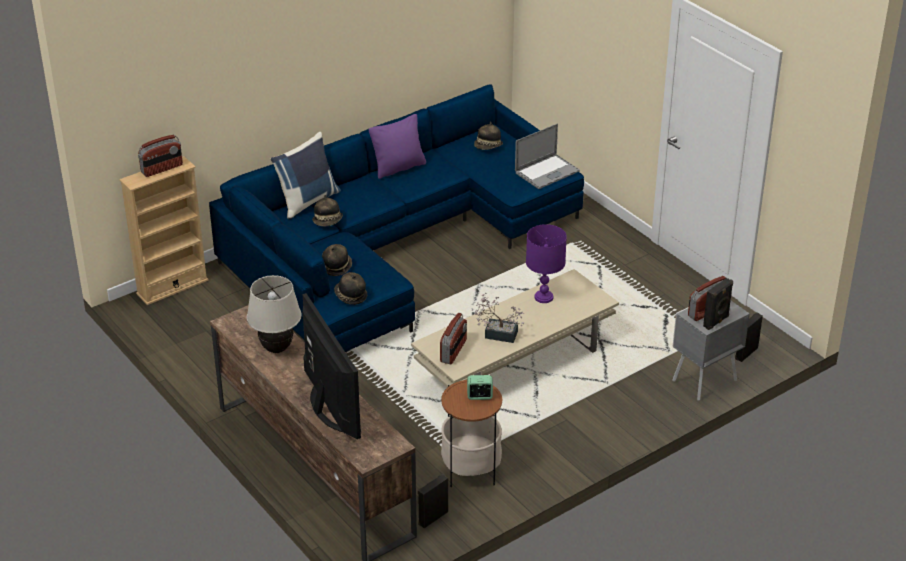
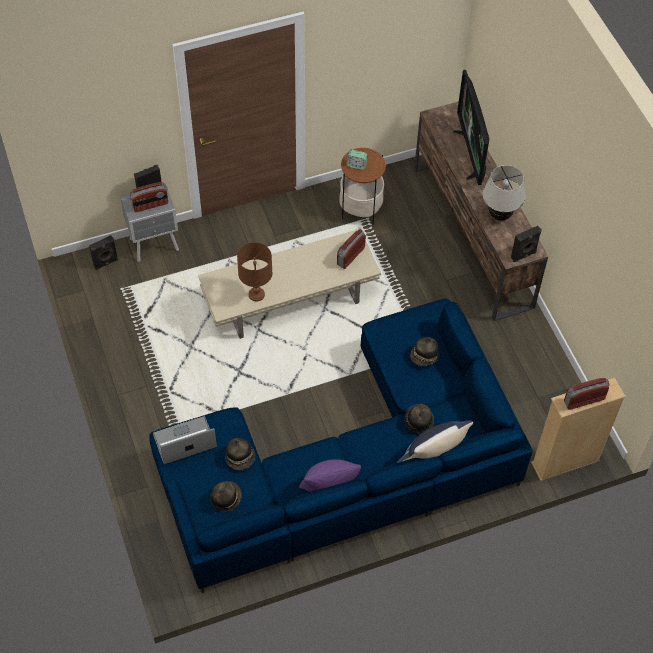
camera: 165 degrees left, 20 degrees up
(350, 296) = (420, 318): hat -> hat (240, 458)
(432, 517) = (399, 180): black speaker -> black speaker (524, 255)
(497, 334) = (310, 265): potted plant -> none
(544, 297) = (256, 294): purple table lamp -> brown table lamp

